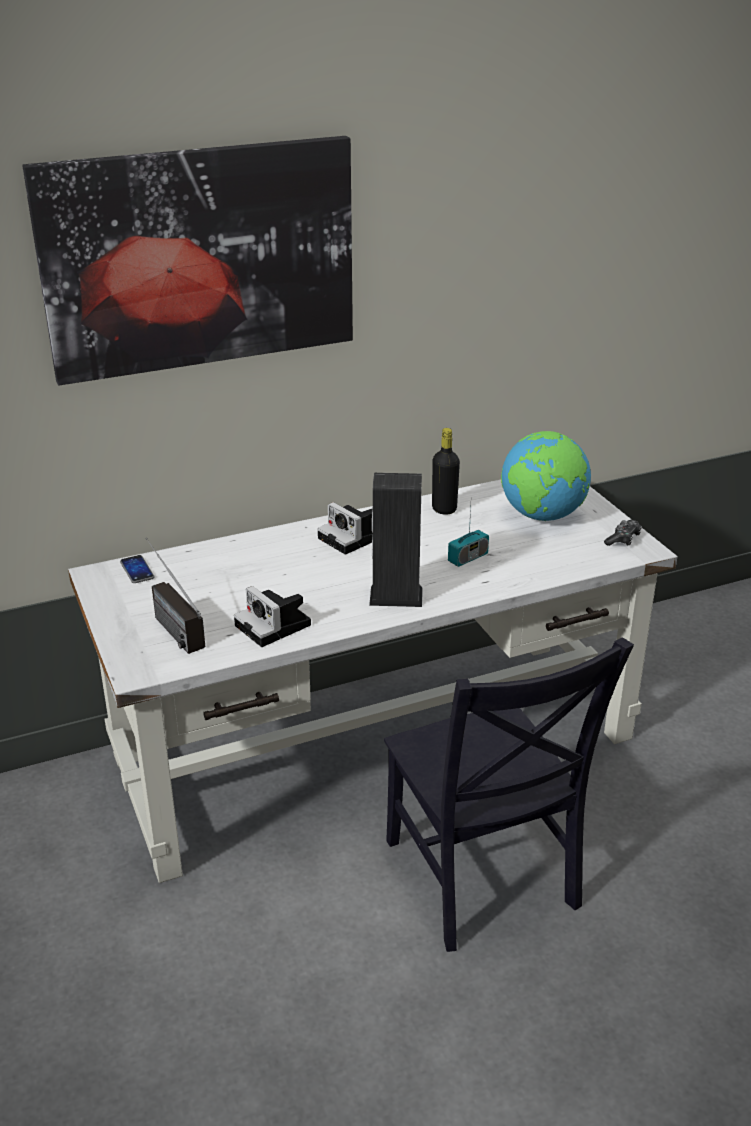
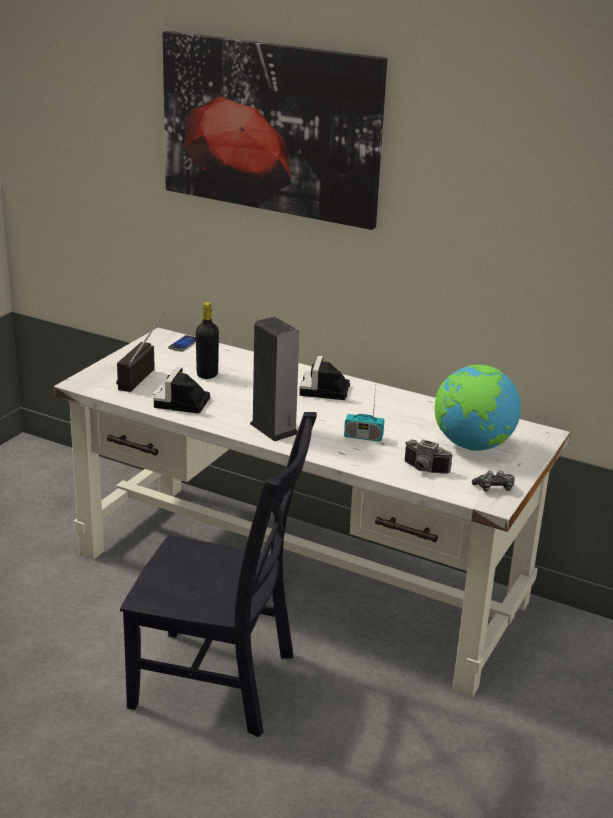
camera: 50 degrees right, 5 degrees down
(444, 509) = (417, 407): black bottle -> black bottle (207, 375)
(483, 880) = (220, 683): black chair -> black chair turned 105 degrees counterclockwise
(559, 556) = (424, 470): none -> camera

